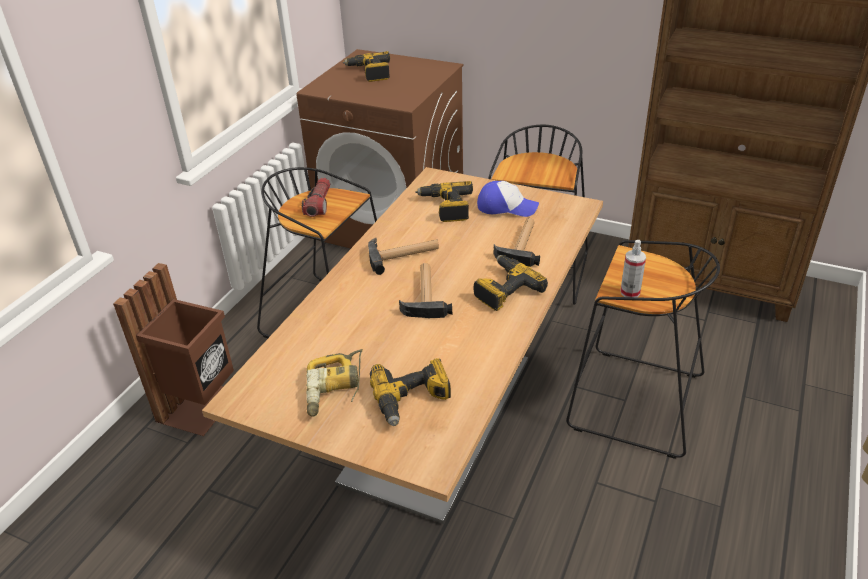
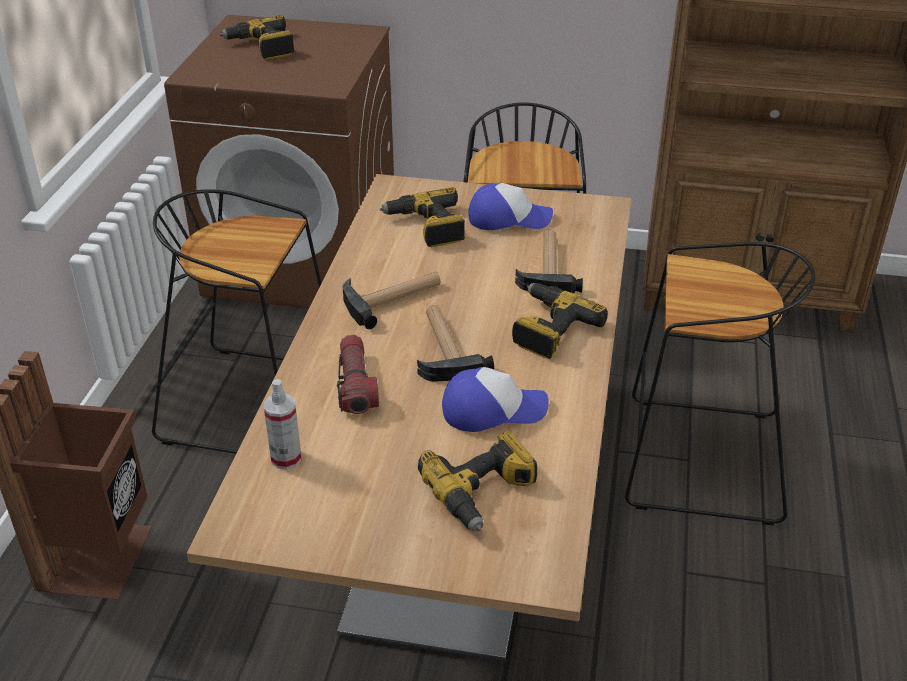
camera: 15 degrees left, 0 degrees up
(319, 204) = (237, 240): flashlight -> flashlight (356, 385)
(335, 389) = (371, 494): power drill -> none
(442, 342) = (493, 409): none -> cap
(630, 292) = (705, 314): spray bottle -> spray bottle (286, 458)

